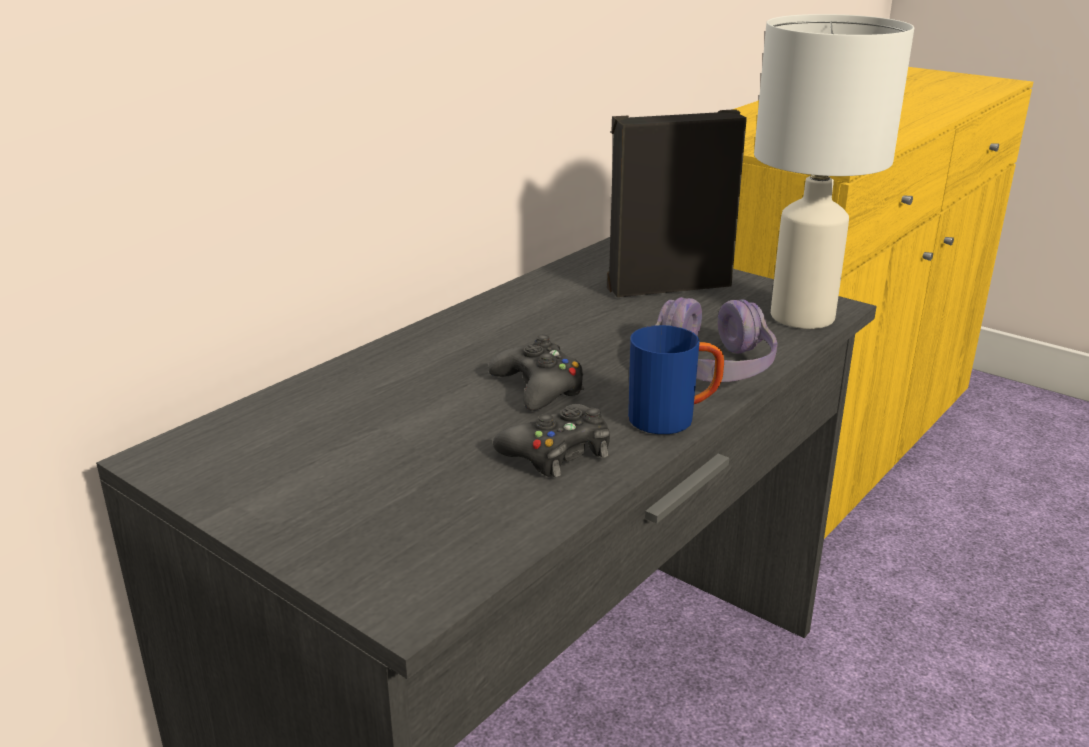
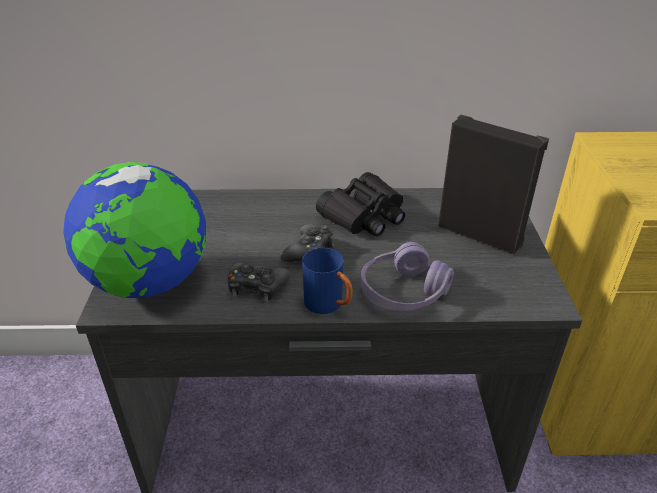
camera: 50 degrees right, 10 degrees up
(404, 540) = (149, 283): none -> globe
(521, 326) = (364, 216): none -> black binoculars
(800, 316) = (515, 296): white table lamp -> none

